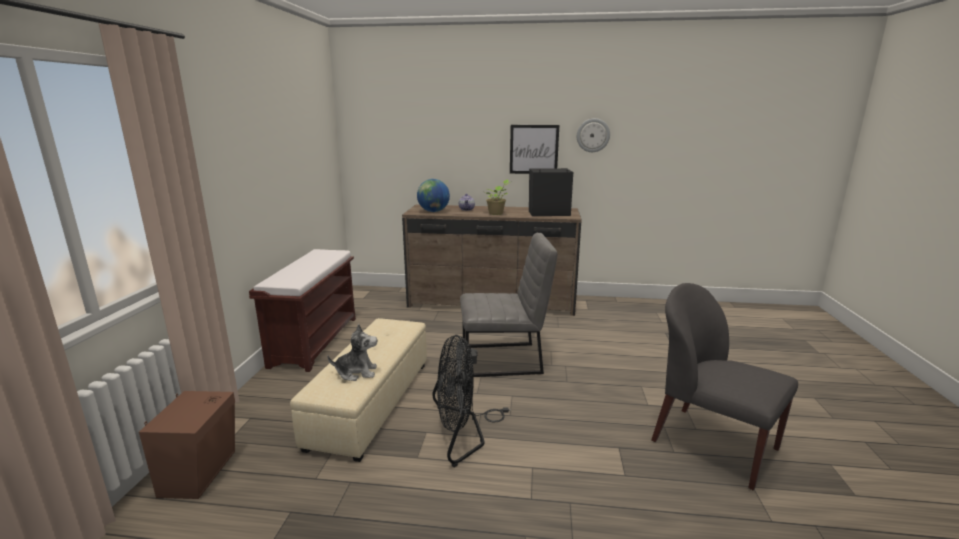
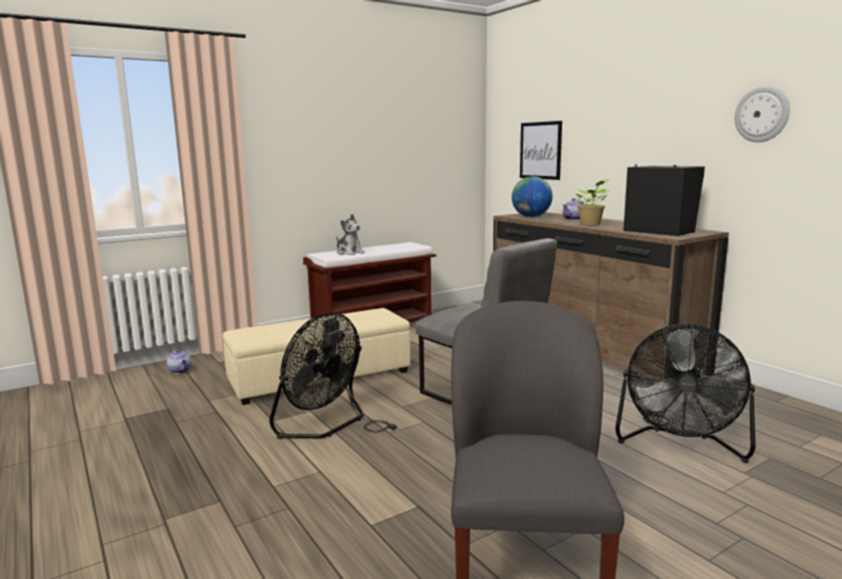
camera: 50 degrees right, 5 degrees down
(202, 472) = (180, 370): brown speaker -> teapot
(357, 372) = (282, 331): plush toy -> plush toy (349, 252)
(534, 149) = (674, 140): picture -> picture (540, 150)
(626, 341) = (675, 440): none -> black fan

